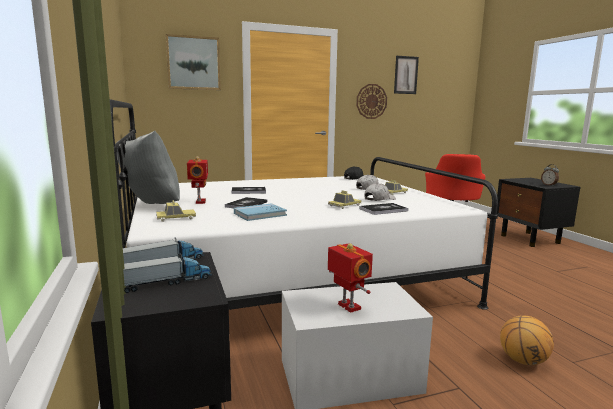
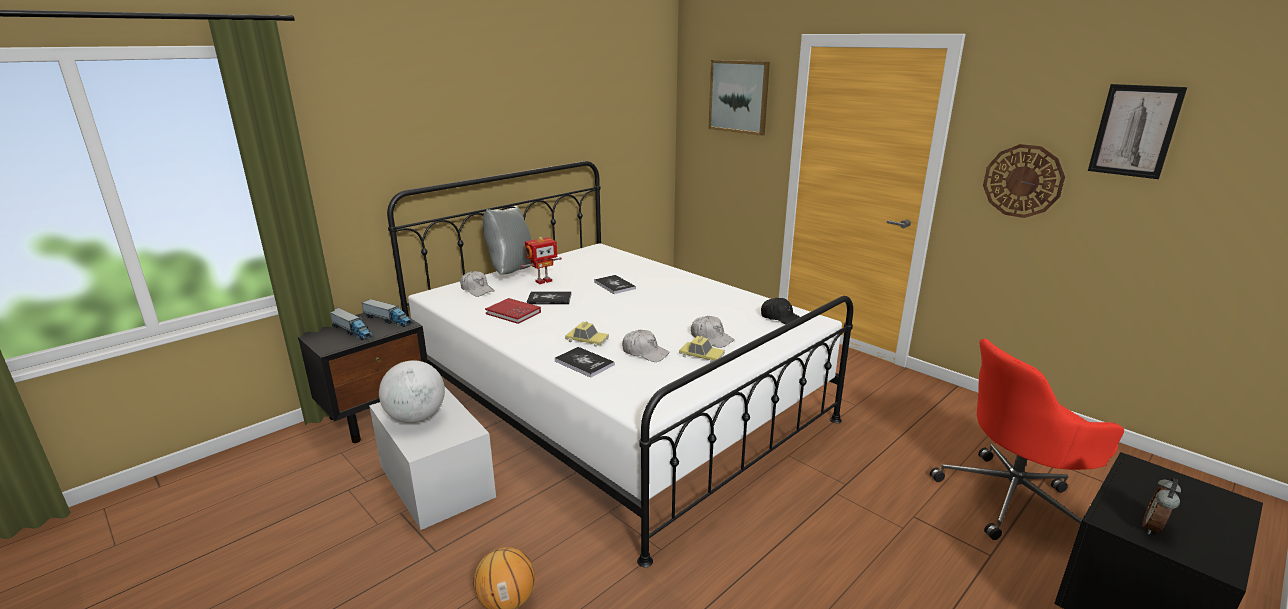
camera: 65 degrees right, 10 degrees up
(176, 218) = (477, 290): toy car -> white cap
(260, 214) = (513, 313): blue book -> red book
(348, 307) = (416, 417): toy robot -> globe

